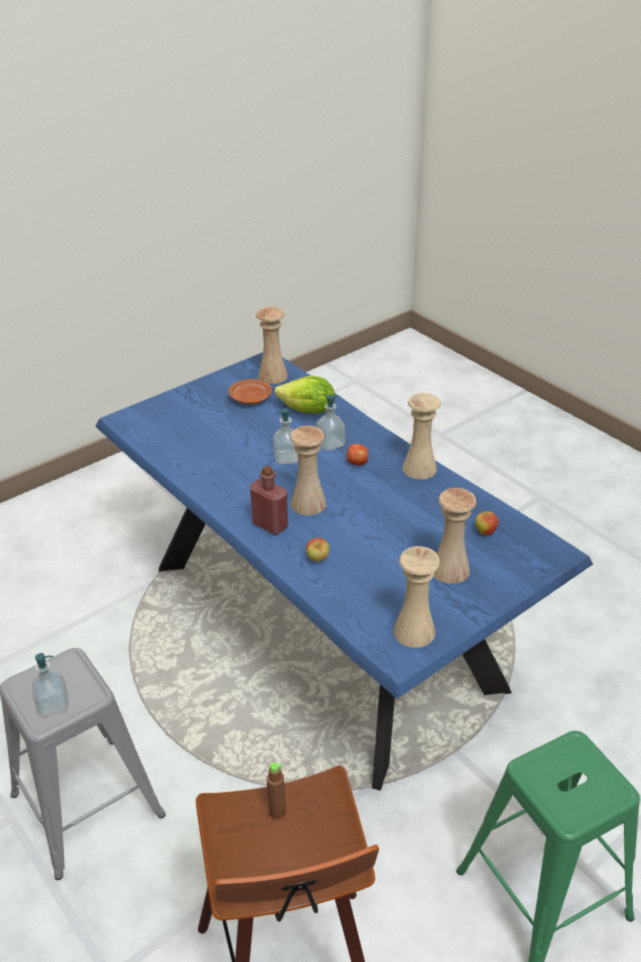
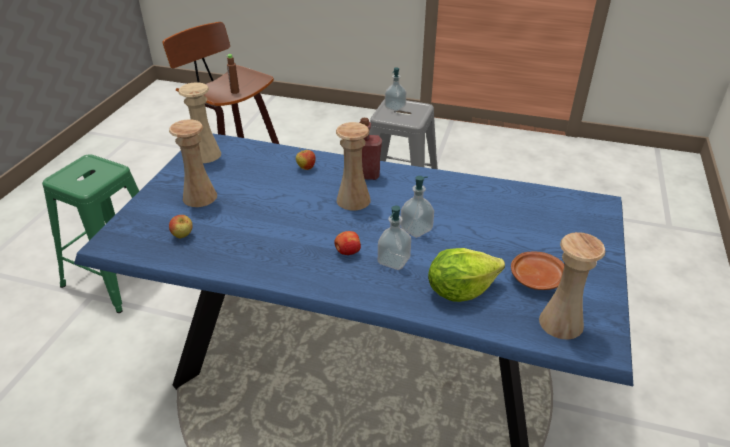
camera: 145 degrees right, 0 degrees up
(419, 468) = (282, 272): beige vase -> none

